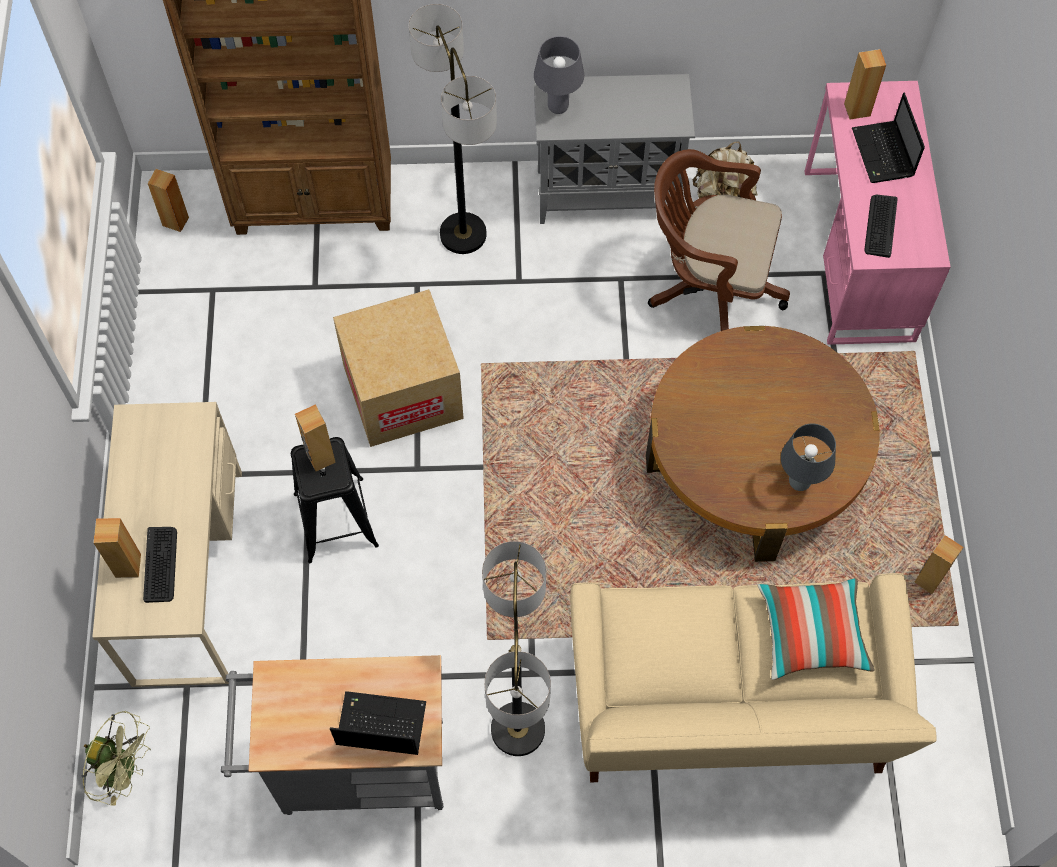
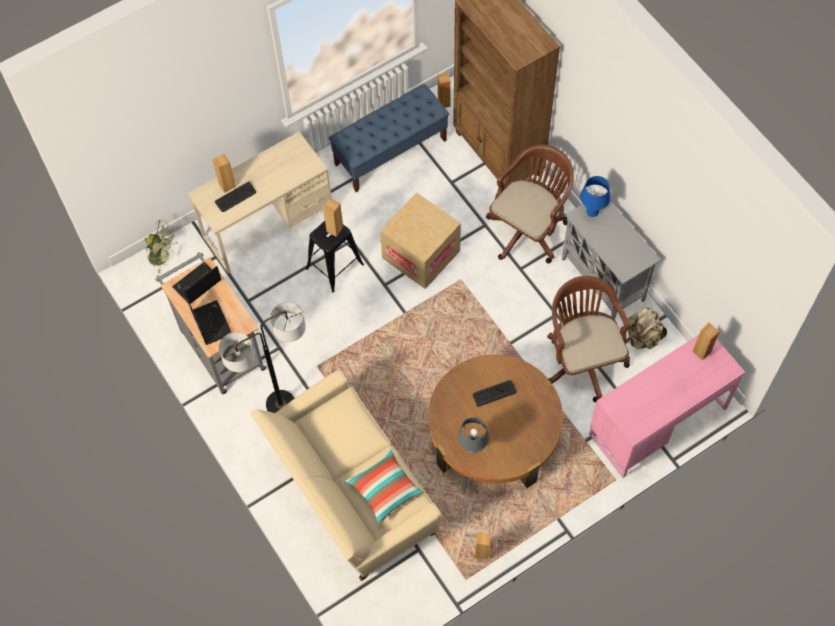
camera: 60 degrees right, 0 degrees up
(124, 769) = (163, 257): green fan -> green fan turned 60 degrees counterclockwise
(201, 335) = (391, 152): none -> blue bench
(463, 234) = (529, 228): floor lamp -> brown office chair
(557, 107) = (592, 212): grey table lamp -> blue table lamp
(880, 226) = (633, 400): keyboard -> keyboard (494, 393)
(883, 154) = (681, 379): laptop -> laptop (196, 285)

